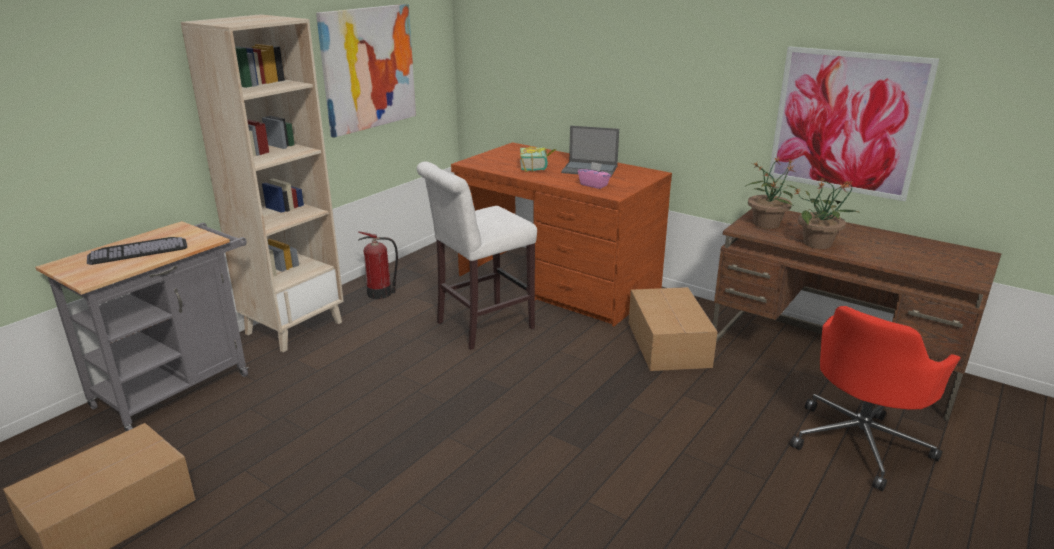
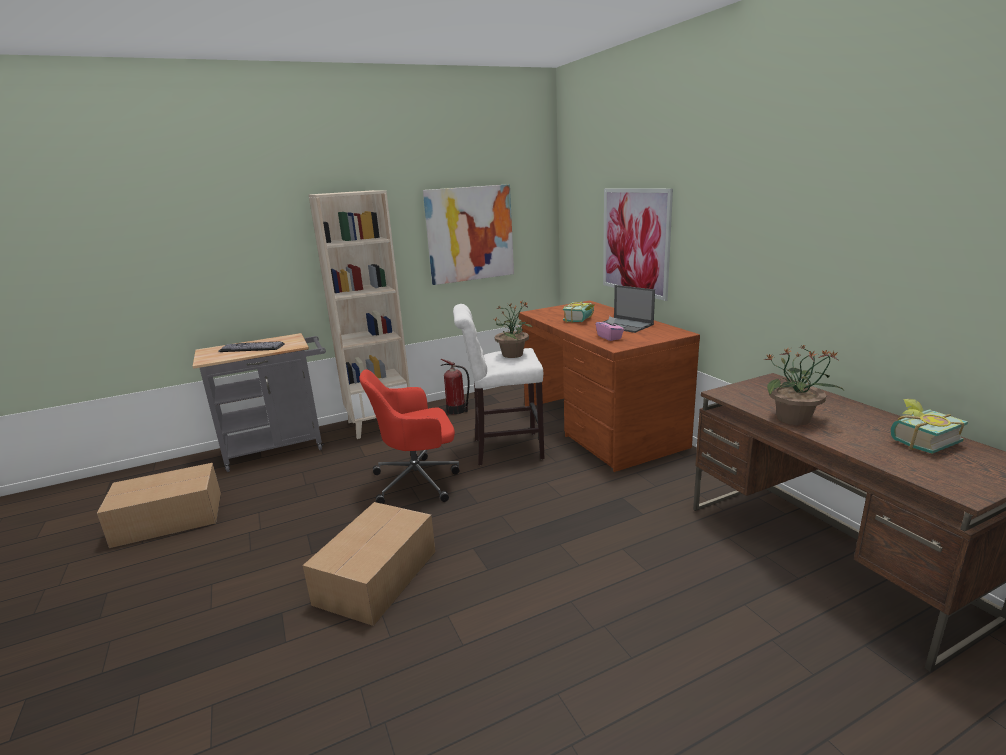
camera: 30 degrees right, 5 degrees down
(668, 345) = (650, 499): cardboard box -> cardboard box (375, 578)
(766, 223) = (757, 391): potted plant -> potted plant (513, 354)
(846, 122) = (862, 287): picture -> picture (635, 241)
(860, 442) = (780, 657): red office chair -> red office chair (418, 481)
(910, 246) = (918, 440): none -> book

